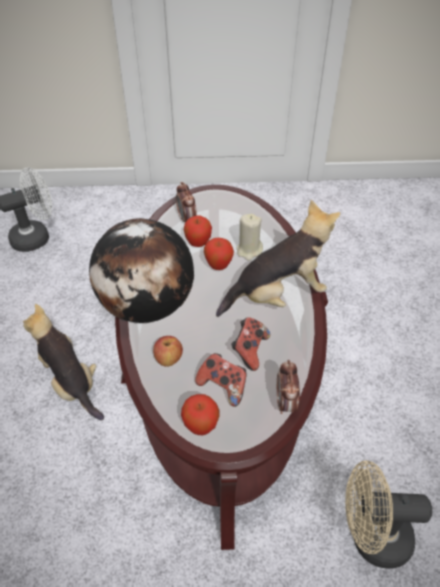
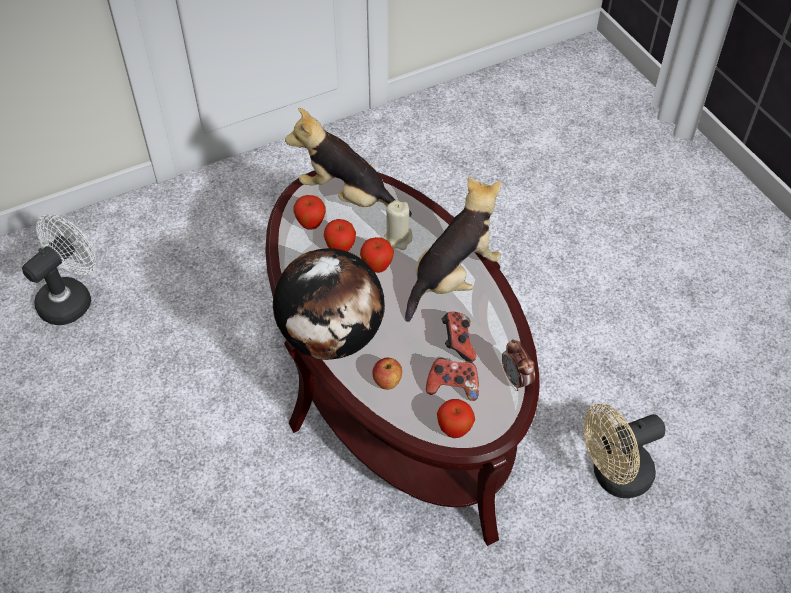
camera: 25 degrees left, 5 degrees up
(71, 382) = (237, 454): plush toy -> plush toy (348, 196)
(187, 219) = (311, 224): alarm clock -> apple

